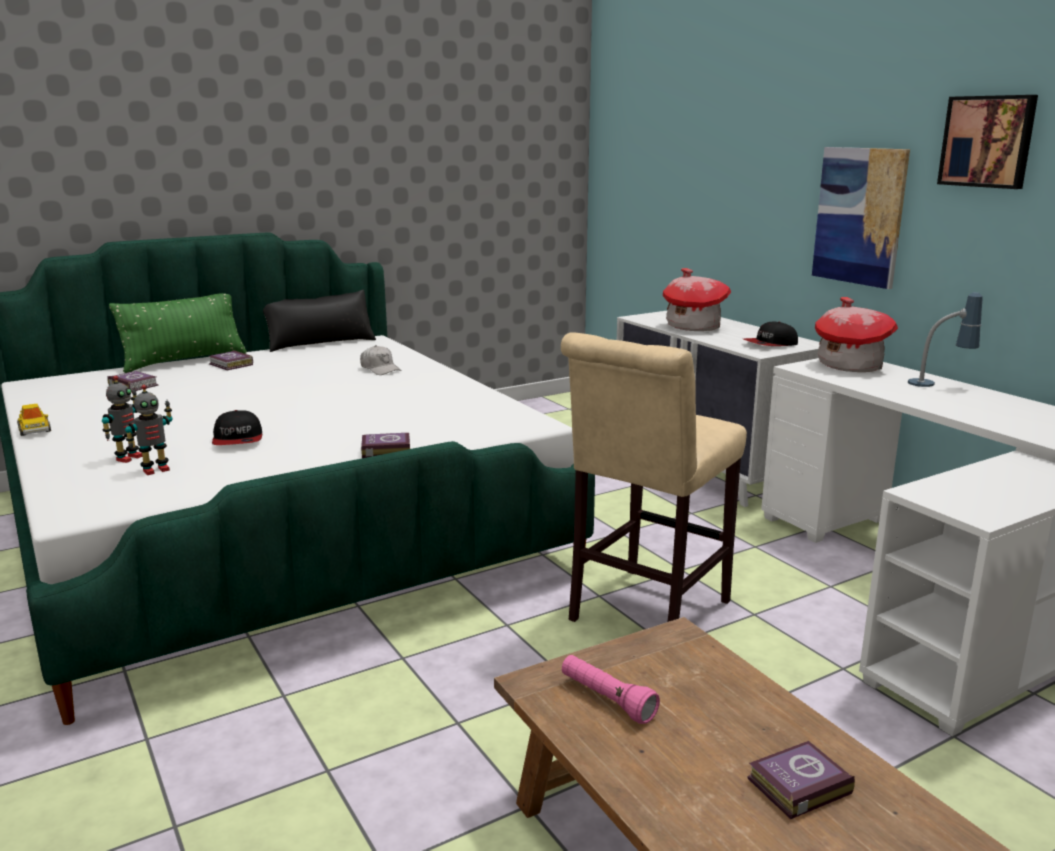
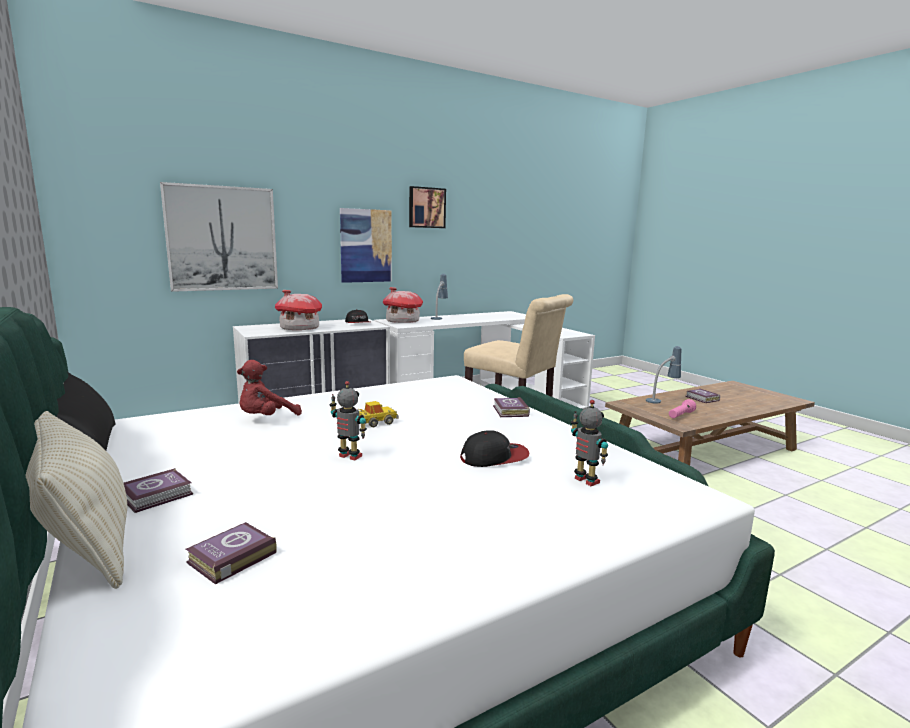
camera: 90 degrees left, 5 degrees down
(35, 431) = (474, 593): toy car -> toy car (377, 422)
(128, 458) = (560, 500): toy robot -> toy robot (349, 457)
(184, 361) = (84, 538): green pillow -> beige pillow
(380, 369) = (266, 418): white cap -> red plush toy
(695, 191) = (222, 238): none -> picture
(736, 700) = (661, 400): none -> table lamp

